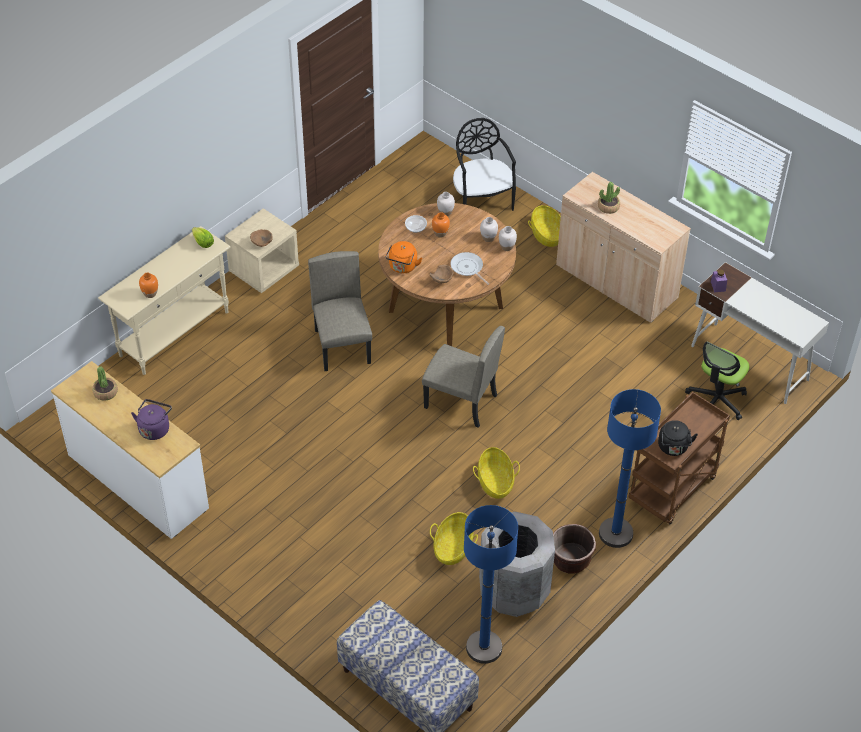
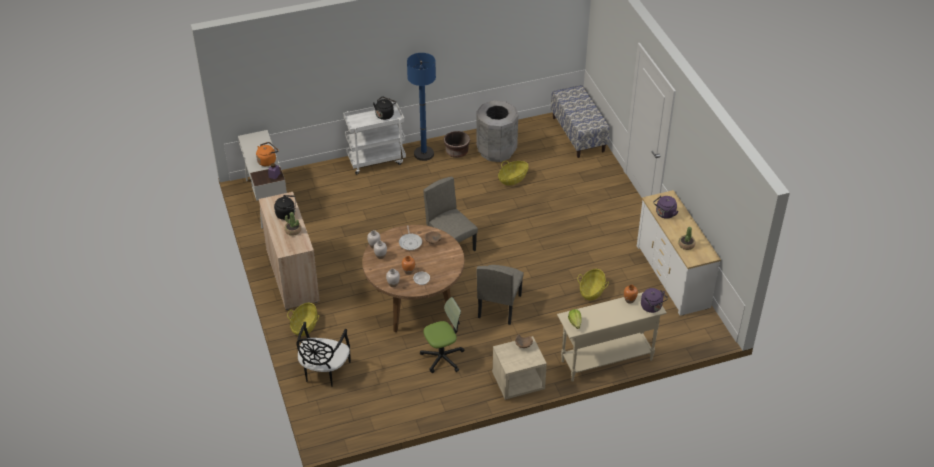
camera: 150 degrees left, 5 degrees down
(118, 296) = (652, 307): none -> purple kettle
(402, 267) = (451, 259): orange kettle -> orange kettle (267, 161)
(484, 647) = (529, 136): blue floor lamp -> none
(495, 482) = (466, 199): basket -> basket (592, 291)
(636, 223) = (287, 214): none -> black kettle
(672, 491) = (376, 160): brown cart -> white cart
(716, 400) = (307, 190): office chair -> office chair (442, 357)

